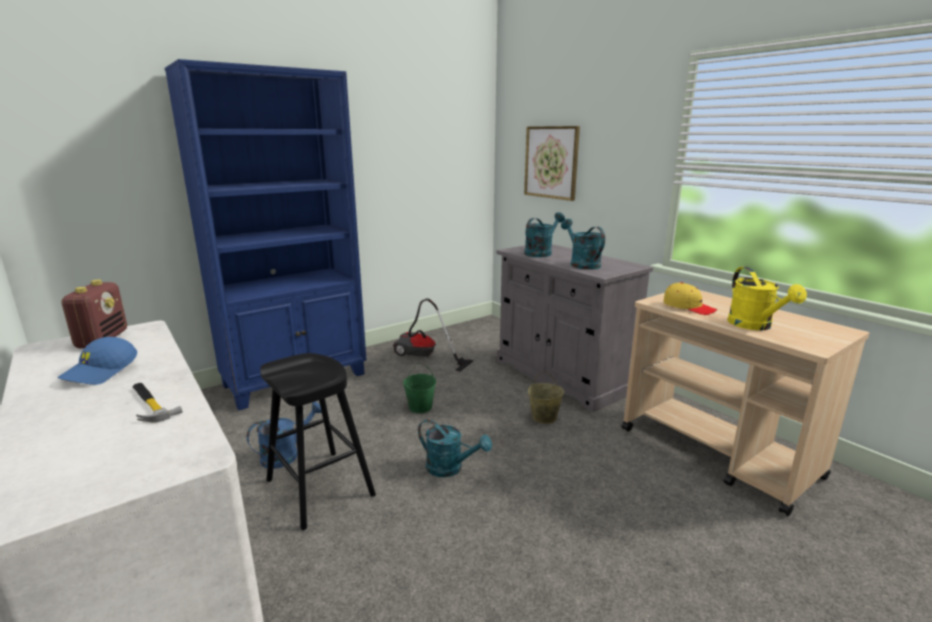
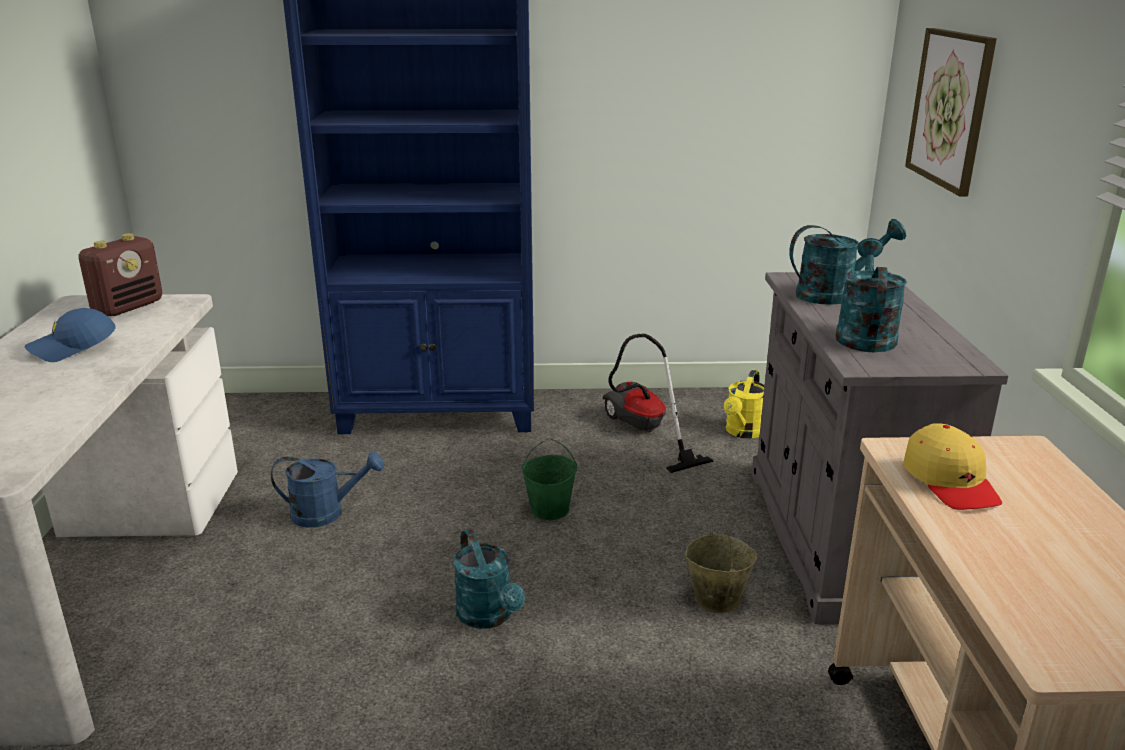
camera: 35 degrees right, 5 degrees up
(149, 403) = (52, 400): hammer -> none
(319, 487) = (317, 571): black stool -> none
(755, 326) = (1016, 567): yellow watering can -> yellow watering can (743, 432)

